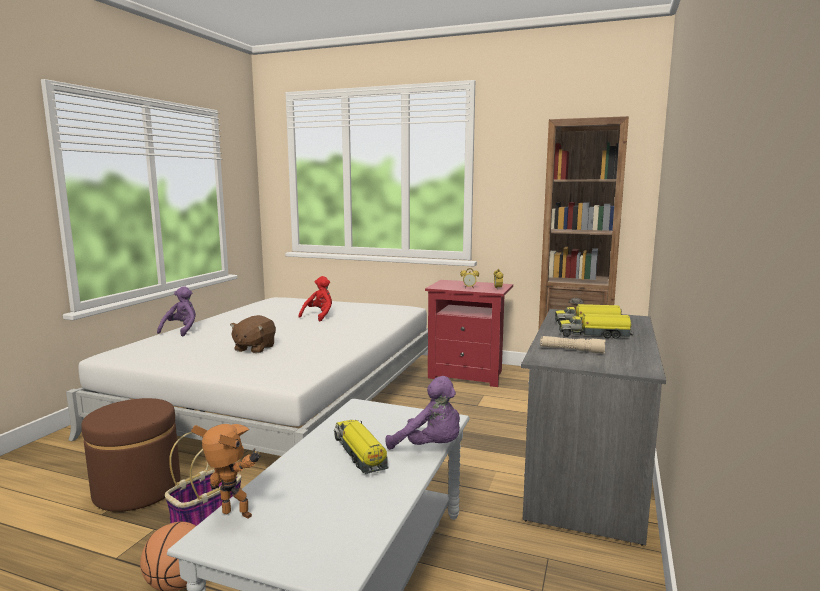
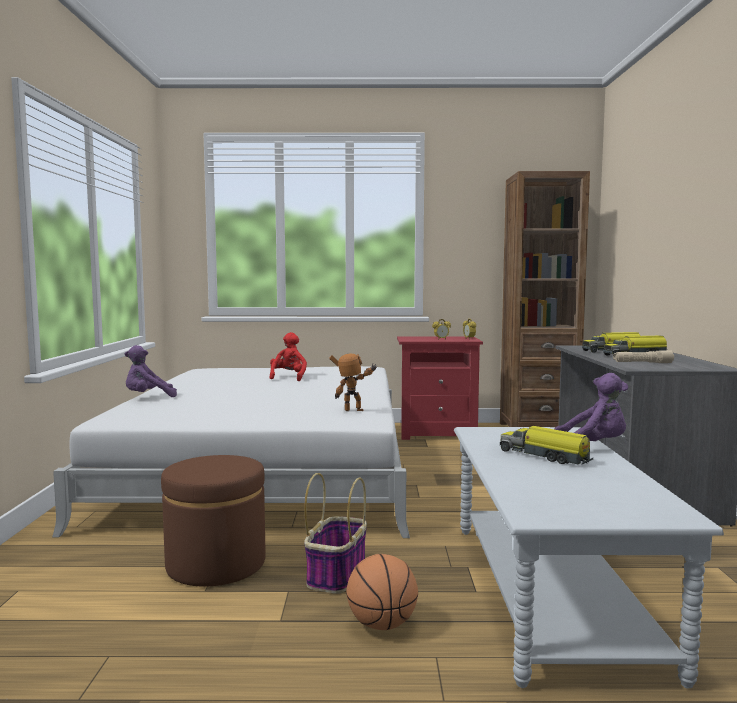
camera: 20 degrees left, 5 degrees down
(181, 330) = (148, 398): purple plush toy -> purple plush toy turned 105 degrees counterclockwise
(234, 517) = (527, 503): toy robot -> toy robot (354, 411)
(254, 348) = (272, 404): brown plush toy -> none

